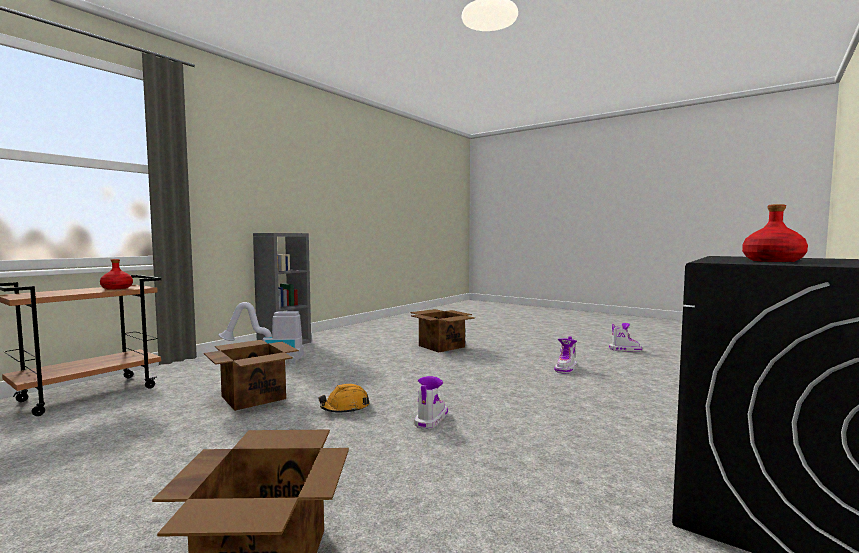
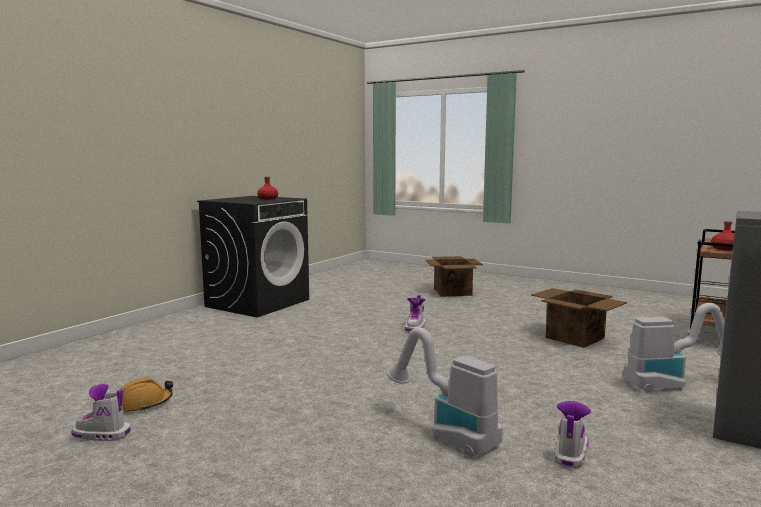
camera: 175 degrees right, 5 degrees up
(345, 408) = (485, 332): orange hard hat -> orange hard hat (143, 404)
(441, 346) = (446, 432): cardboard box -> vacuum cleaner
(566, 369) = (265, 381): boot -> boot (570, 454)

